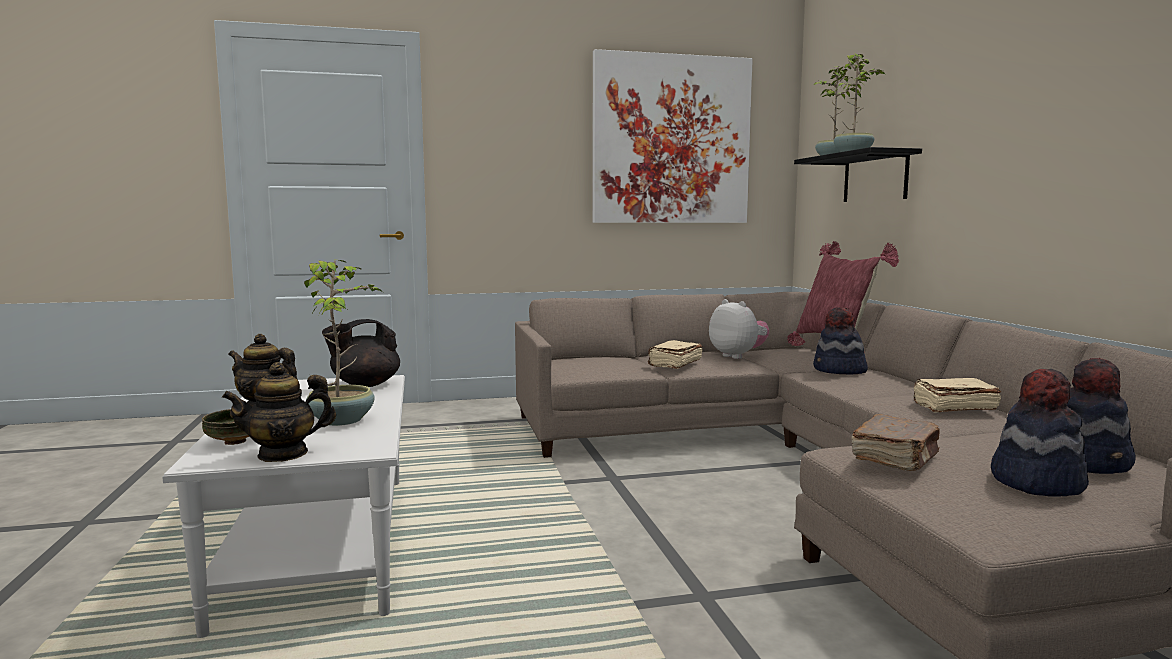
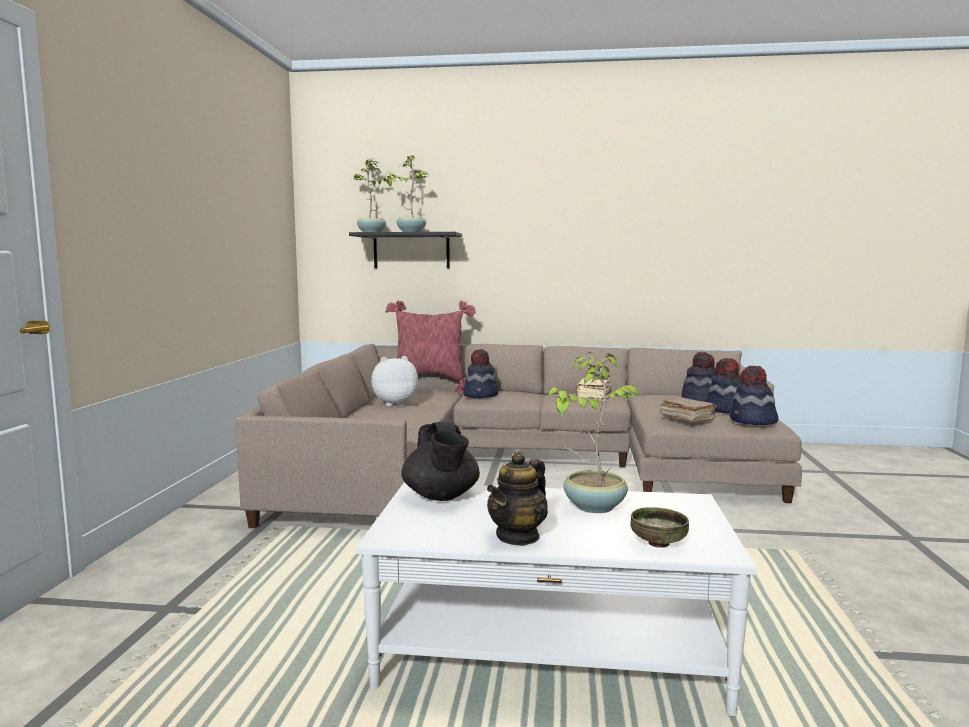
camera: 70 degrees left, 0 degrees up
(283, 454) = (701, 525): teapot -> none
(671, 140) = (238, 203): picture -> none
(674, 364) = (404, 418): beige book -> none
(978, 504) = (752, 421): none -> hat

